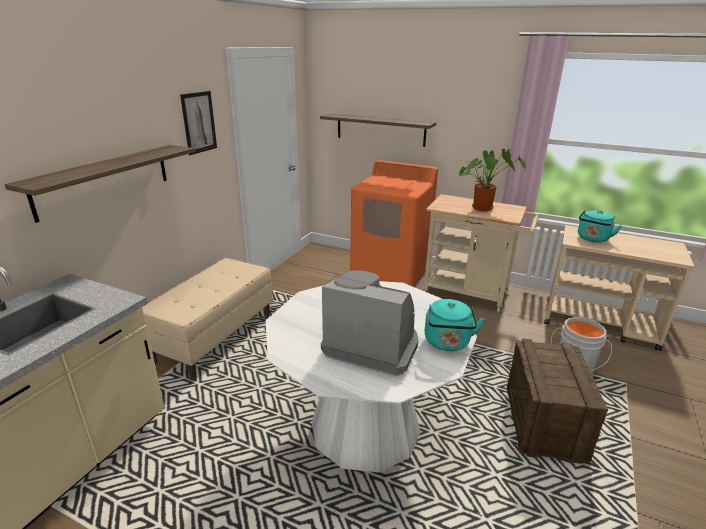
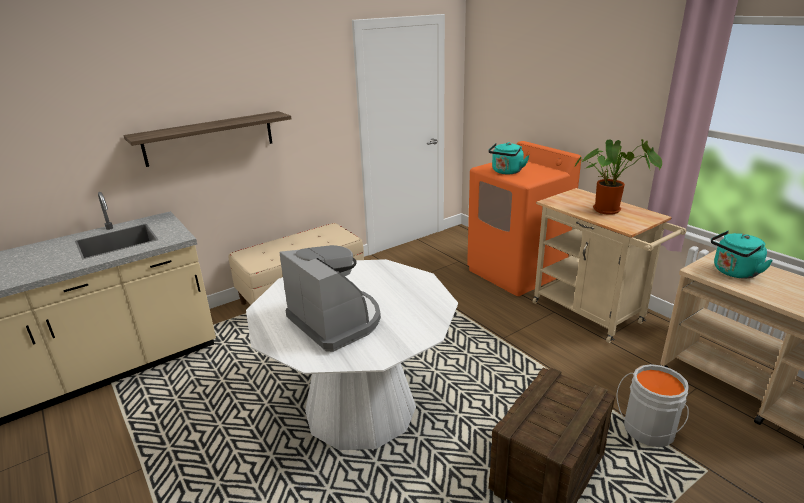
camera: 30 degrees right, 0 degrees up
(199, 122) = (313, 91): picture -> none
(380, 129) = (528, 106): shelf -> none
(447, 343) = (405, 338): turquoise kettle -> turquoise kettle (506, 172)

